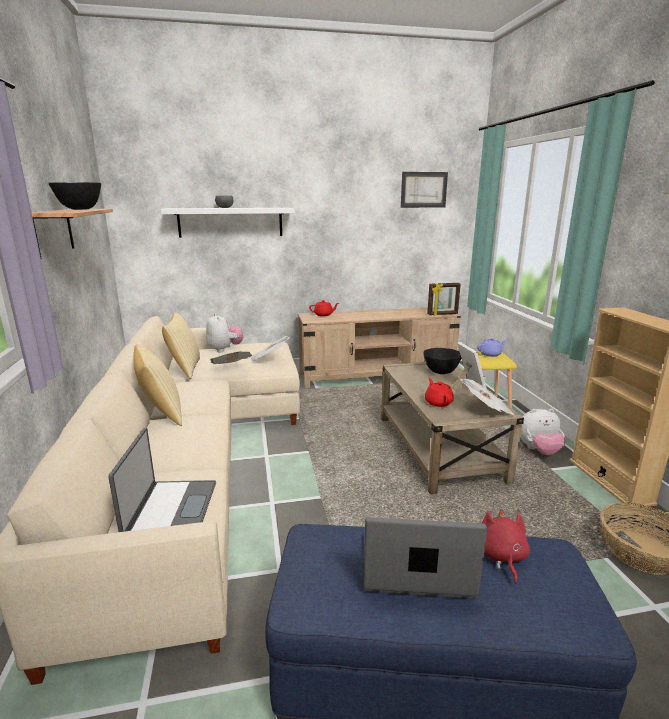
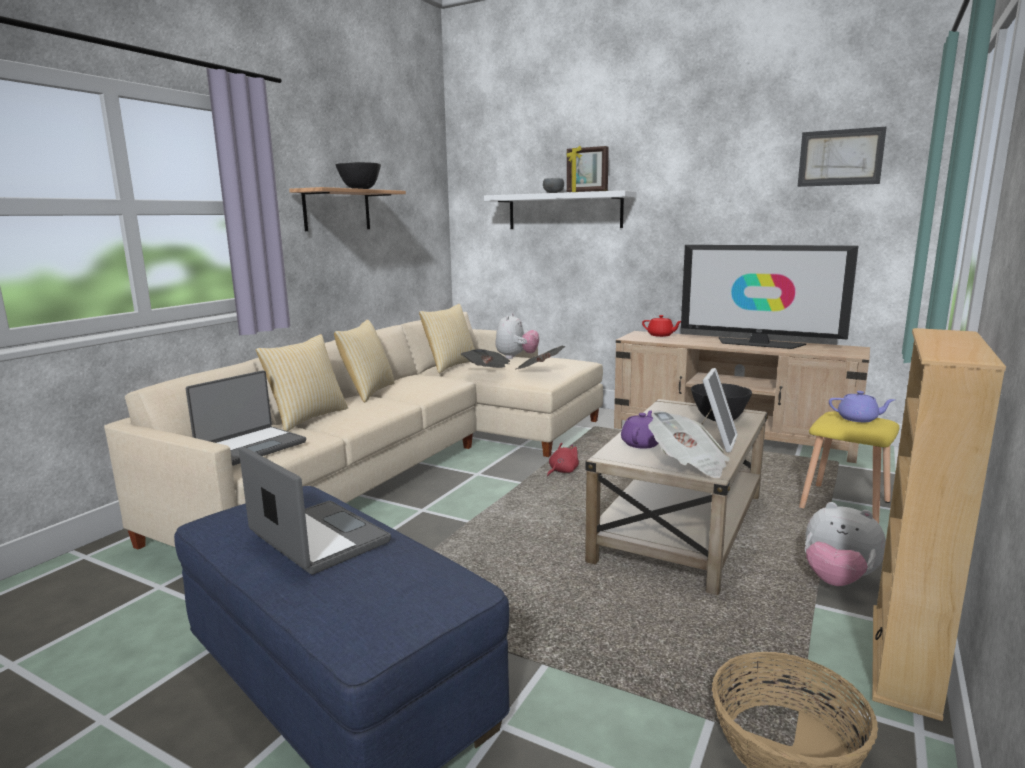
camera: 40 degrees right, 5 degrees down
(158, 459) = (307, 418): none -> pillow
(390, 313) = (759, 343): none -> television
(438, 402) = (642, 443): red teapot -> purple teapot
(442, 314) = (839, 354): picture frame -> picture frame (586, 192)
(502, 557) = (397, 565): red plush toy -> red plush toy (562, 471)

